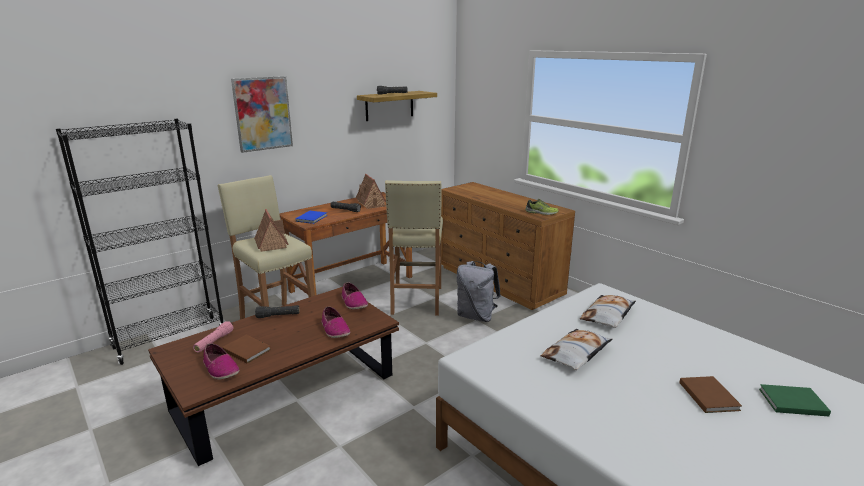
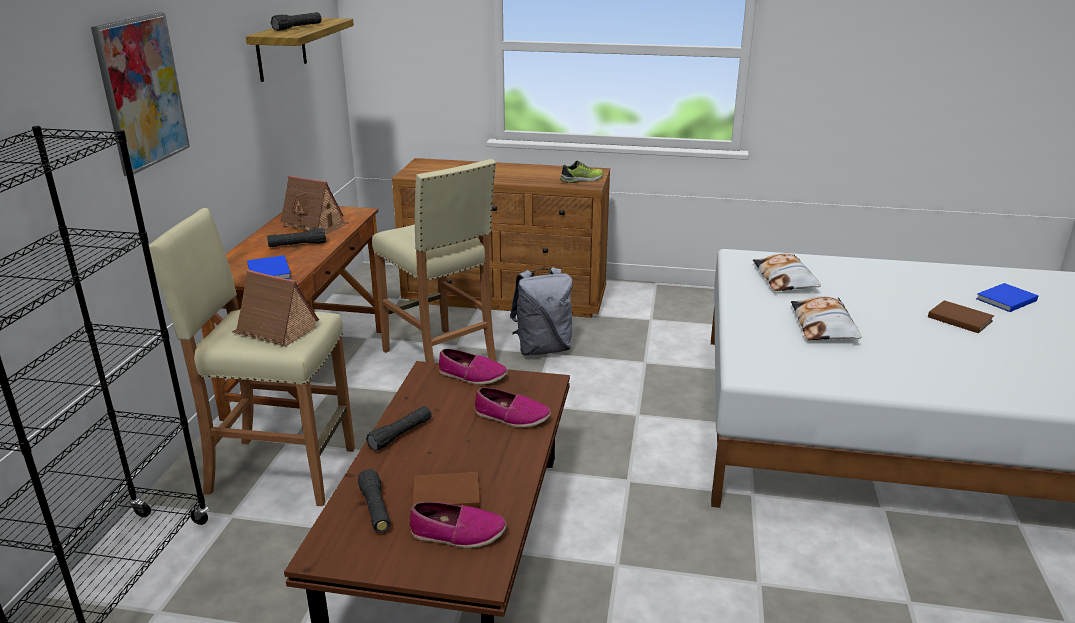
camera: 40 degrees left, 5 degrees up
(214, 342) = (375, 509): pink flashlight -> black flashlight
(790, 401) = (1004, 300): green book -> blue book

